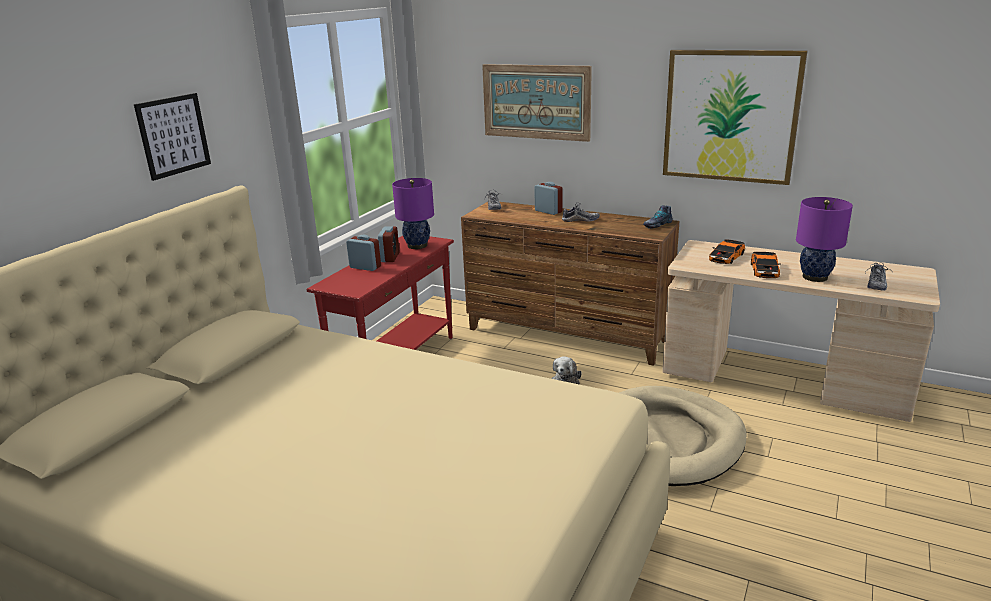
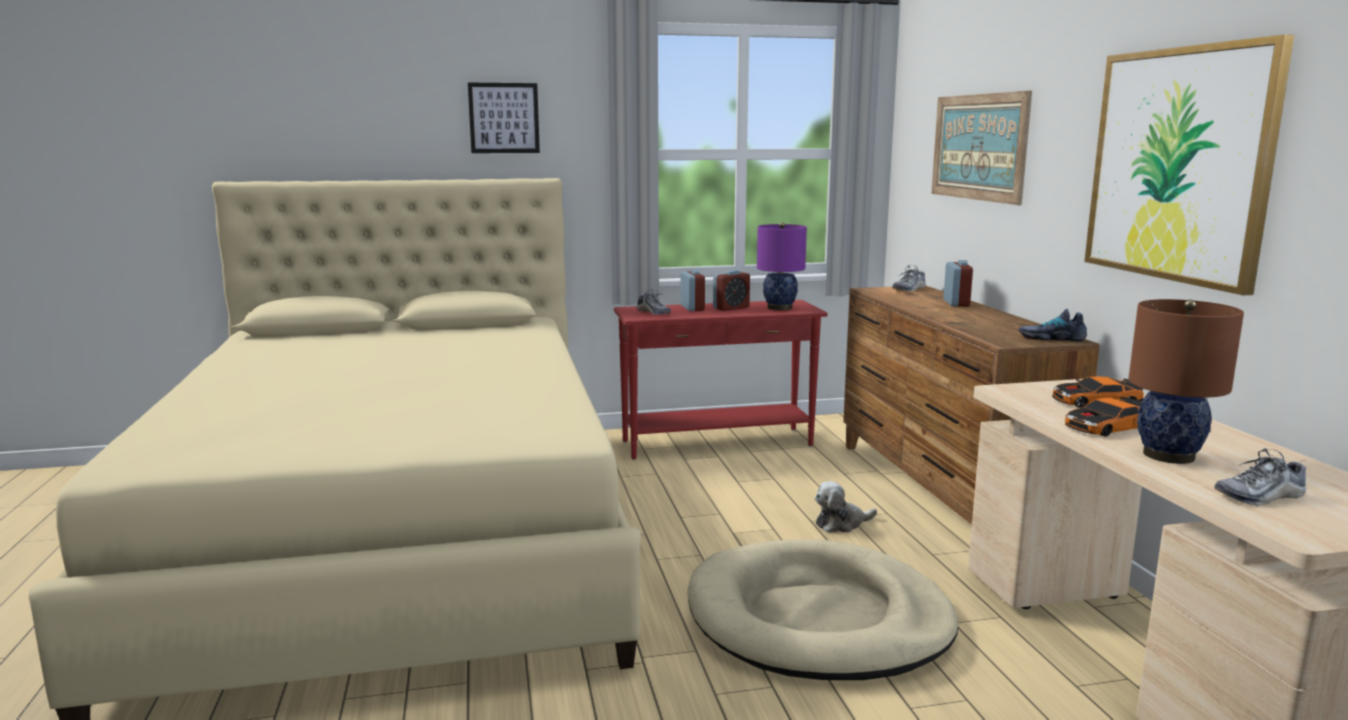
camera: 50 degrees right, 10 degrees down
(580, 220) = (965, 315): shoe -> shoe (653, 312)
(815, 277) = (1169, 455): purple table lamp -> brown table lamp

